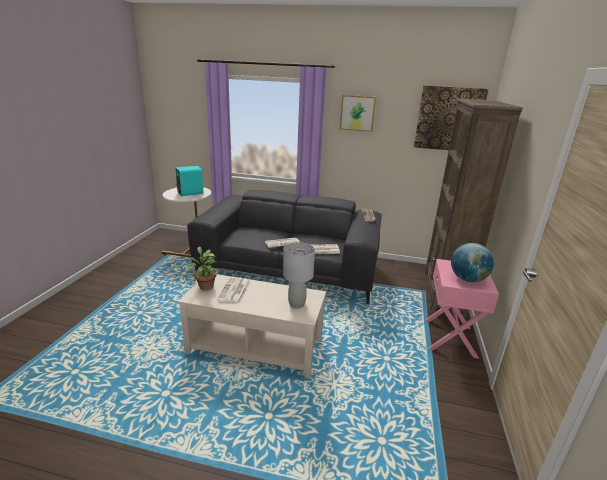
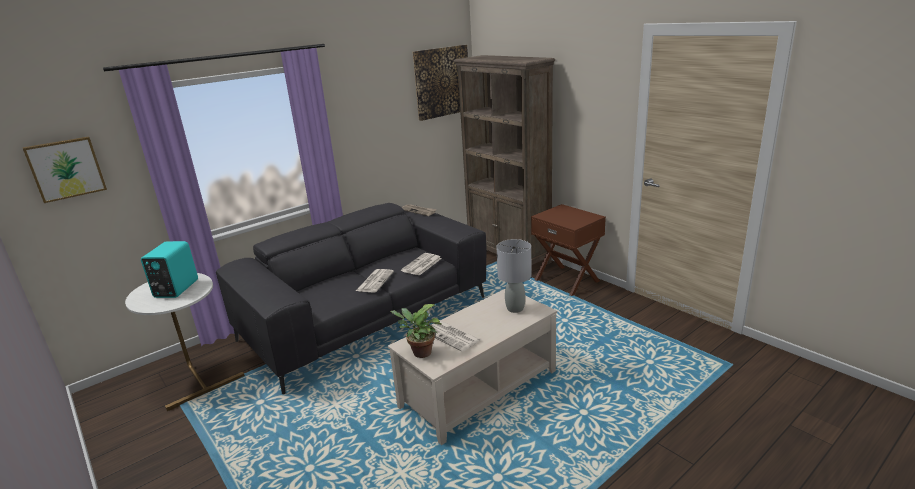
camera: 50 degrees left, 0 degrees up
(357, 113) = (355, 97): picture -> picture (66, 168)
(450, 338) = (567, 280): pink nightstand -> brown nightstand
(467, 279) = (575, 218): globe -> none

